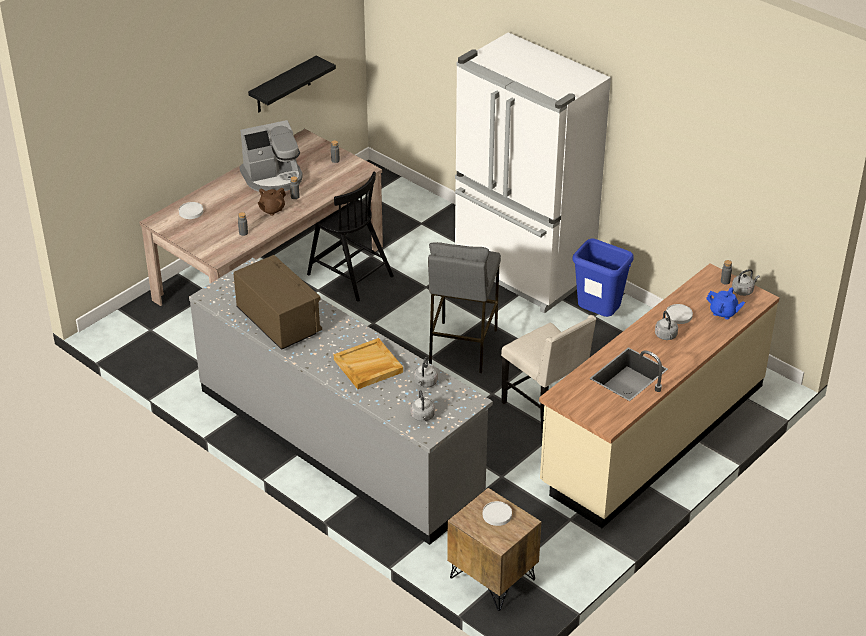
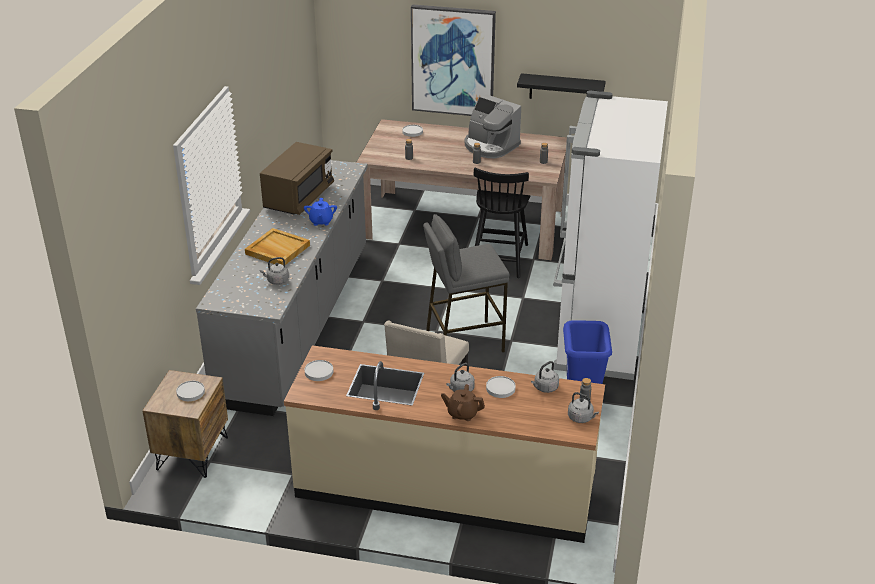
camera: 60 degrees right, 5 degrees down
(188, 115) = (453, 60): none -> picture
(272, 210) = (449, 159): brown teapot -> brown teapot (462, 413)
(423, 416) = (233, 293): grey kettle -> grey kettle (545, 388)
(584, 405) = (319, 372): none -> white plate
(723, 312) = (532, 415): blue teapot -> blue teapot (321, 221)

